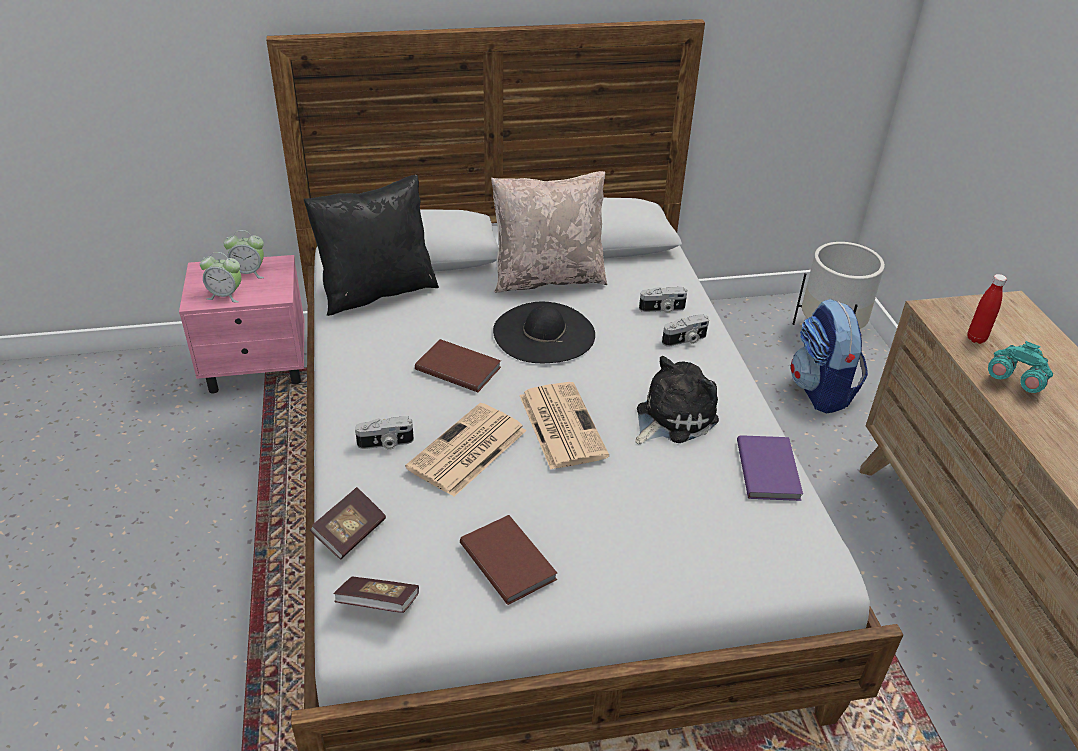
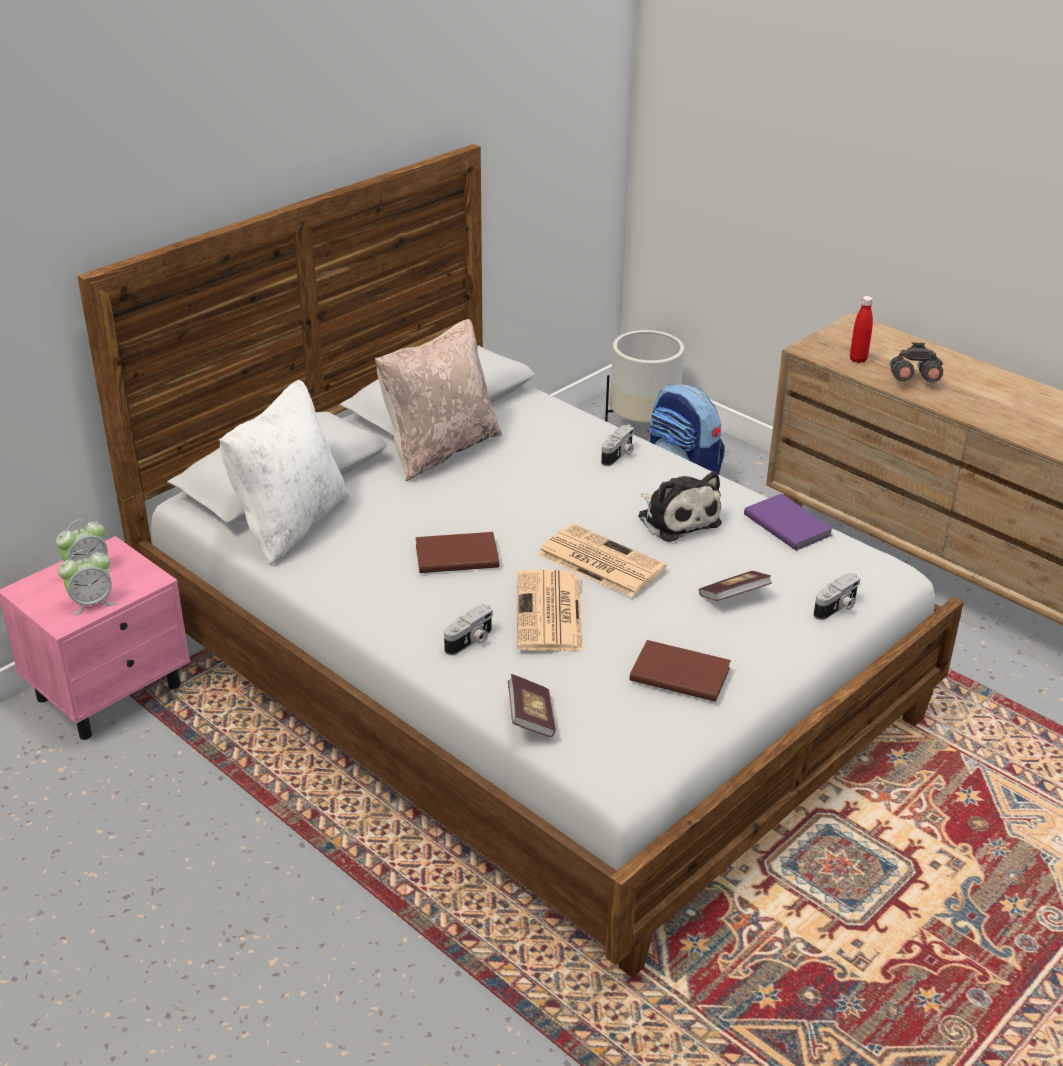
camera: 35 degrees left, 5 degrees down
(377, 291) = (289, 524): black pillow -> white pillow
(378, 604) = (618, 752): book -> book (734, 597)
(543, 333) = (495, 497): black hat -> none
(662, 309) = (571, 438): camera -> camera (837, 608)
(672, 417) = (677, 518): plush toy -> plush toy turned 135 degrees clockwise
(1014, 381) = (912, 380): turquoise binoculars -> grey binoculars

